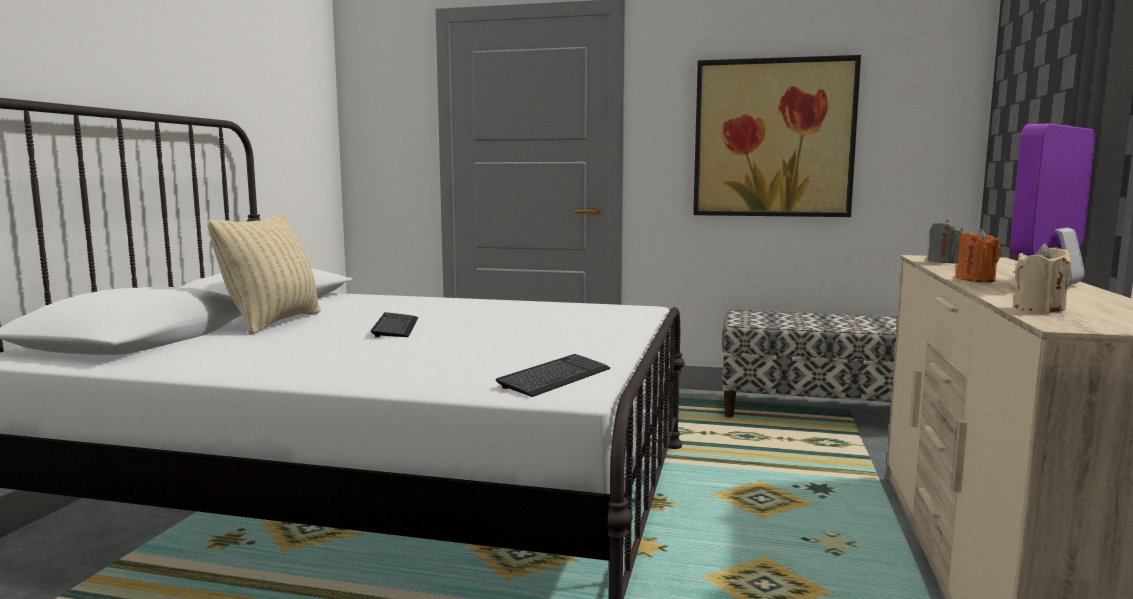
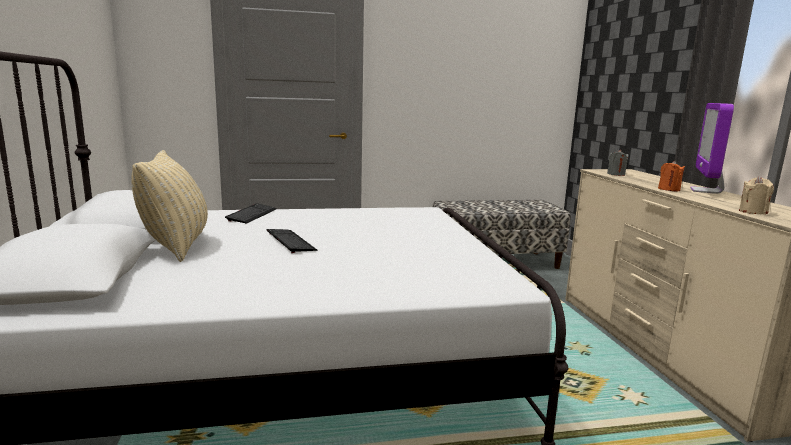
camera: 25 degrees left, 5 degrees up
(555, 378) = (482, 276): keyboard -> keyboard (252, 215)
(773, 138) = (461, 87): picture -> none

